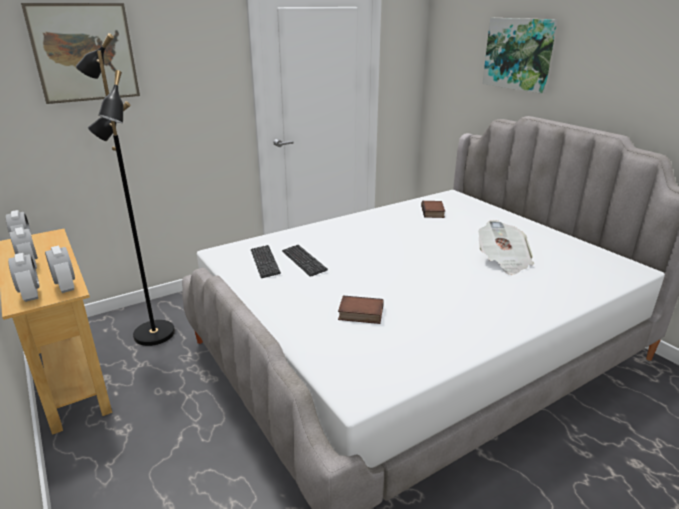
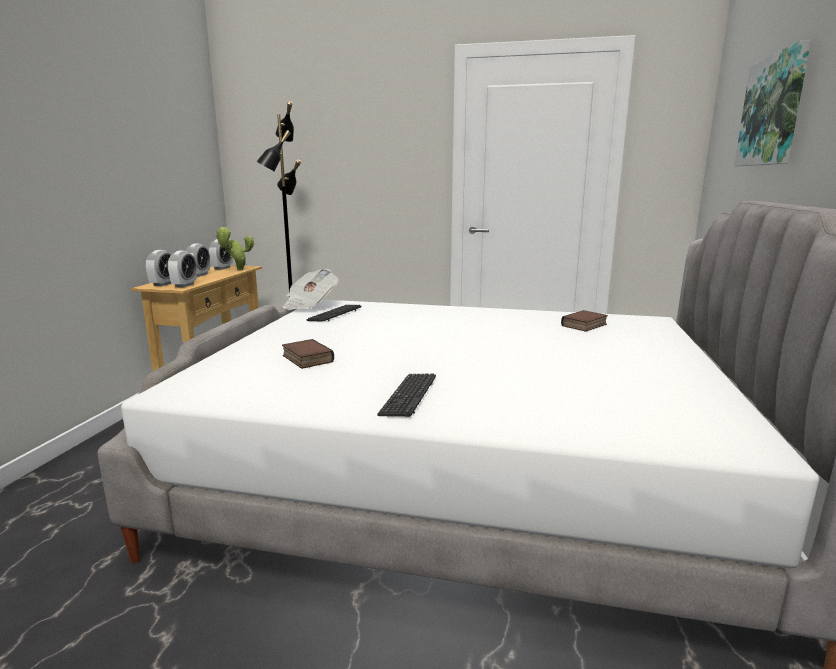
camera: 45 degrees right, 10 degrees down
(55, 243) = (237, 270): none -> potted plant
(85, 53) = (307, 128): picture -> none
(304, 261) = (362, 321): keyboard -> keyboard (409, 396)
(503, 261) = (553, 376): newspaper -> newspaper (310, 304)

